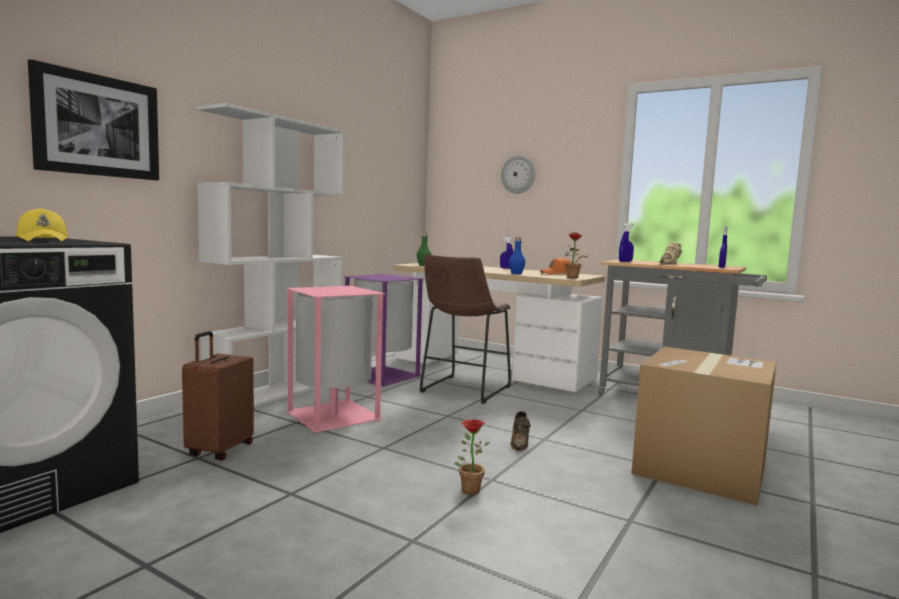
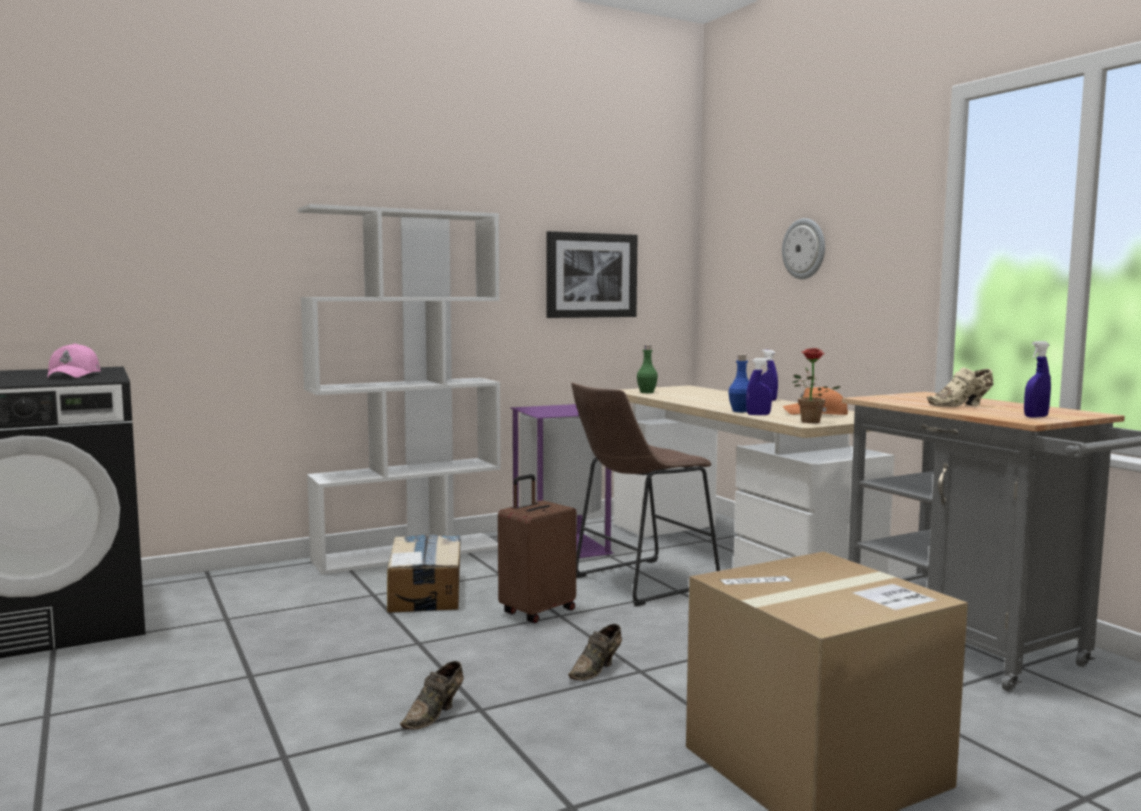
camera: 30 degrees right, 0 degrees up
(43, 240) = (74, 375): yellow cap -> pink cap
(98, 126) = (182, 245): picture -> picture (591, 275)
(219, 450) = (255, 614): brown suitcase -> brown suitcase (537, 612)
(334, 415) = (426, 592): pink trash can -> cardboard box
(468, 488) = (435, 714): potted plant -> brown shoe
(625, 261) = (888, 399): blue spray bottle -> blue spray bottle (758, 415)

